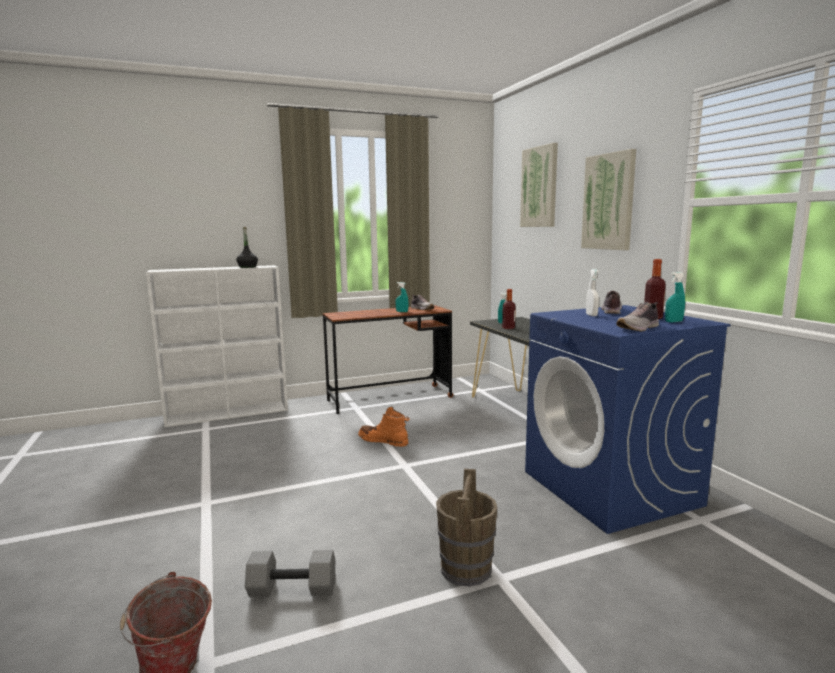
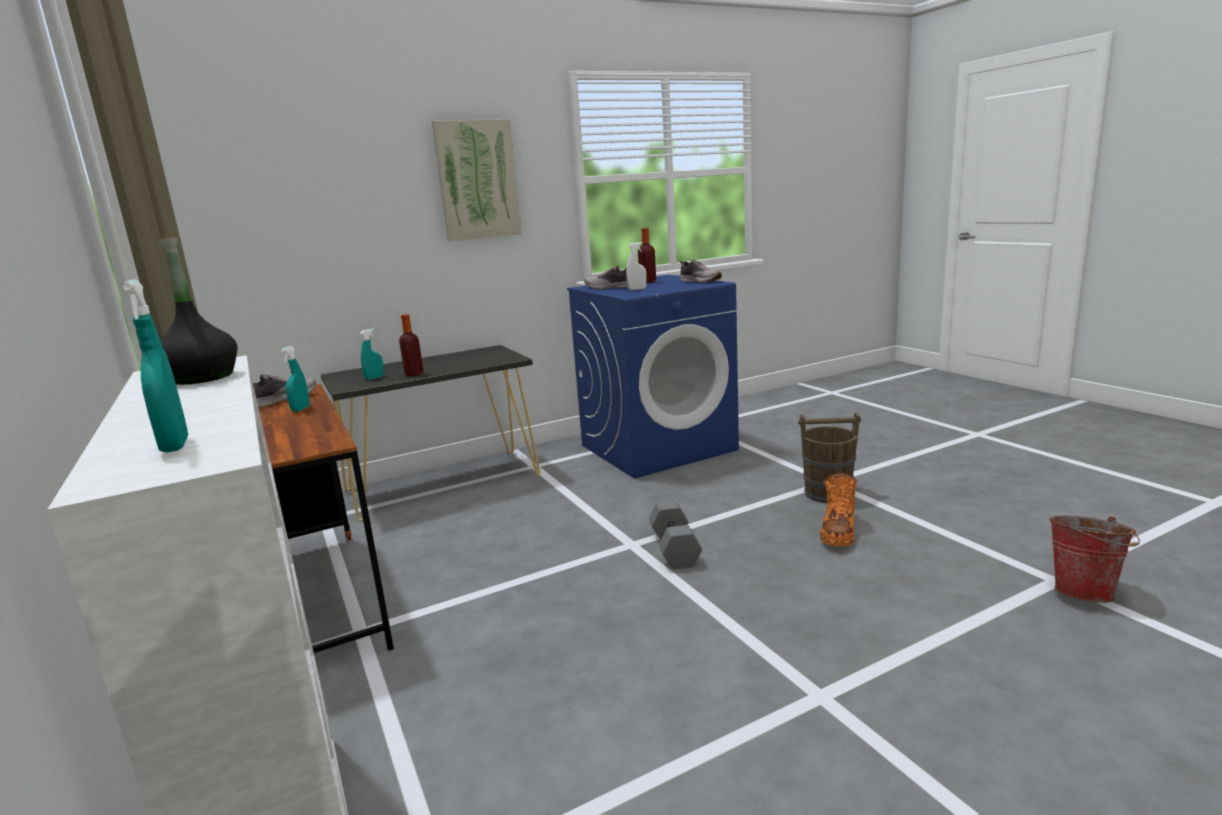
camera: 95 degrees left, 5 degrees up
(294, 588) = (927, 564): grey dumbbell -> grey dumbbell (673, 548)
(383, 441) = (546, 572): orange boot -> orange boot (838, 532)
(539, 187) = (318, 158): picture -> none
(673, 321) = (665, 279): turquoise spray bottle -> turquoise spray bottle (175, 445)

